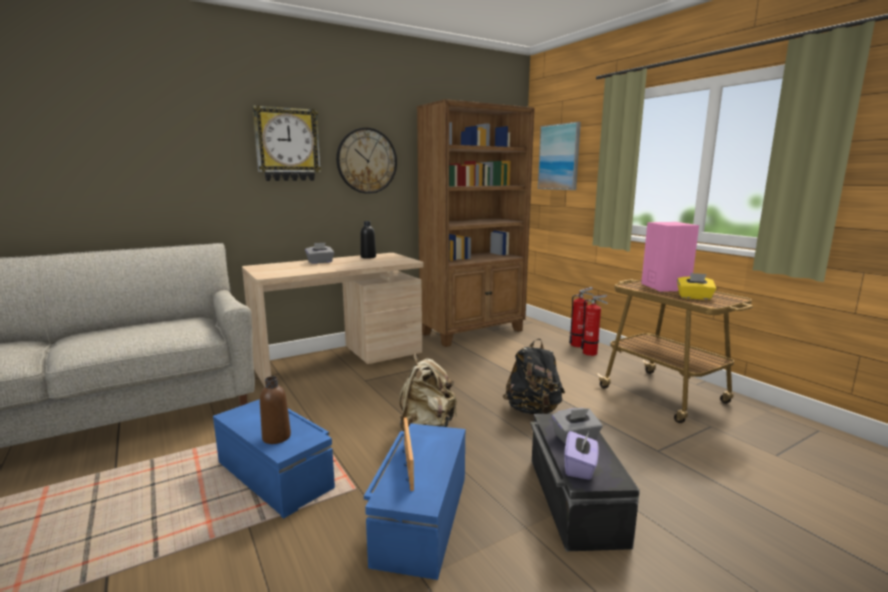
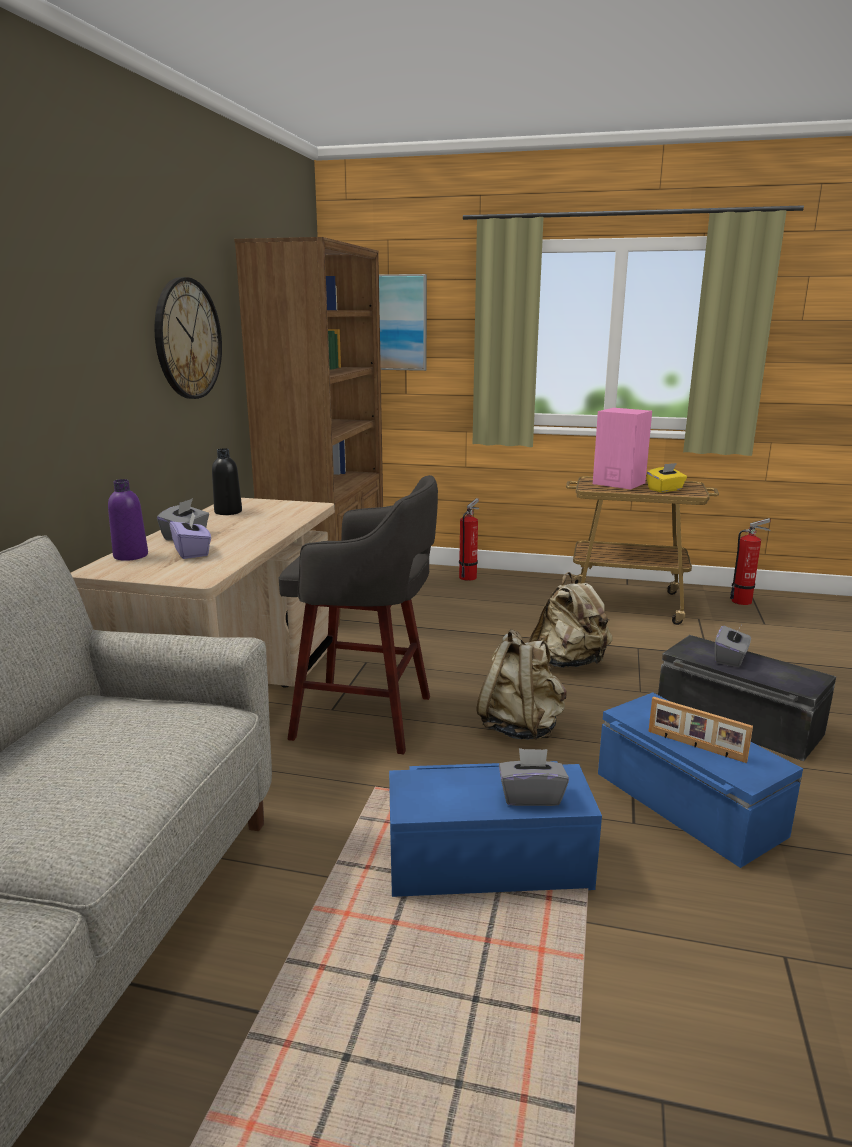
camera: 45 degrees left, 5 degrees up
(276, 437) = (531, 796): brown bottle -> grey tissue box
(279, 264) = (131, 556): none -> purple bottle
(287, 145) = (94, 314): wall clock -> none
(370, 390) = (368, 718): none -> grey stool
(533, 411) = (569, 663): black backpack -> beige backpack
(580, 467) = (782, 679): purple tissue box -> purple tissue box (192, 552)
(591, 353) = (498, 582): fire extinguisher -> fire extinguisher (744, 601)

